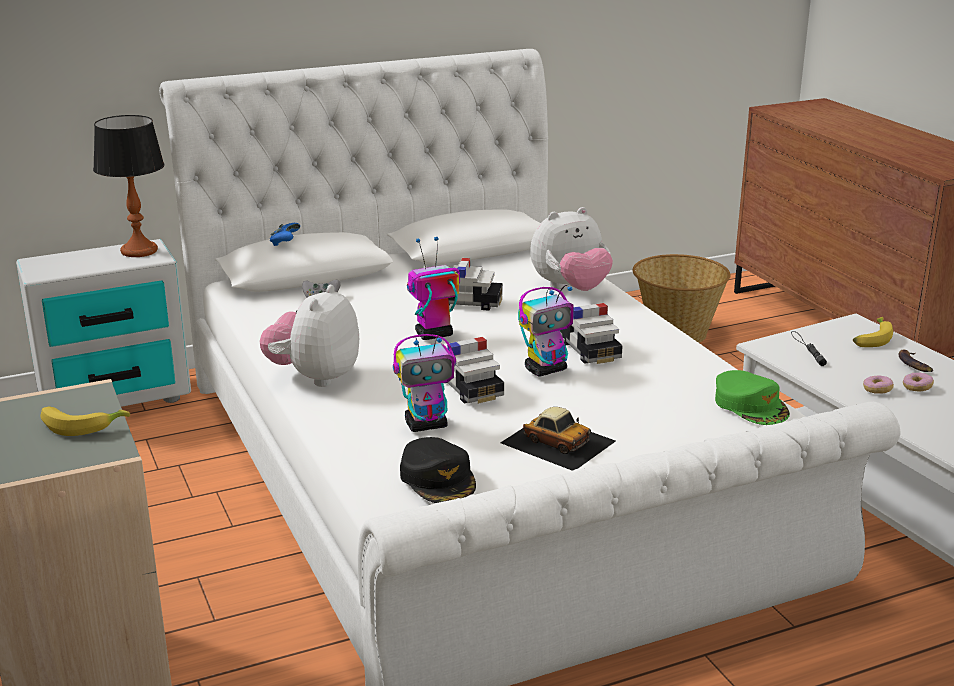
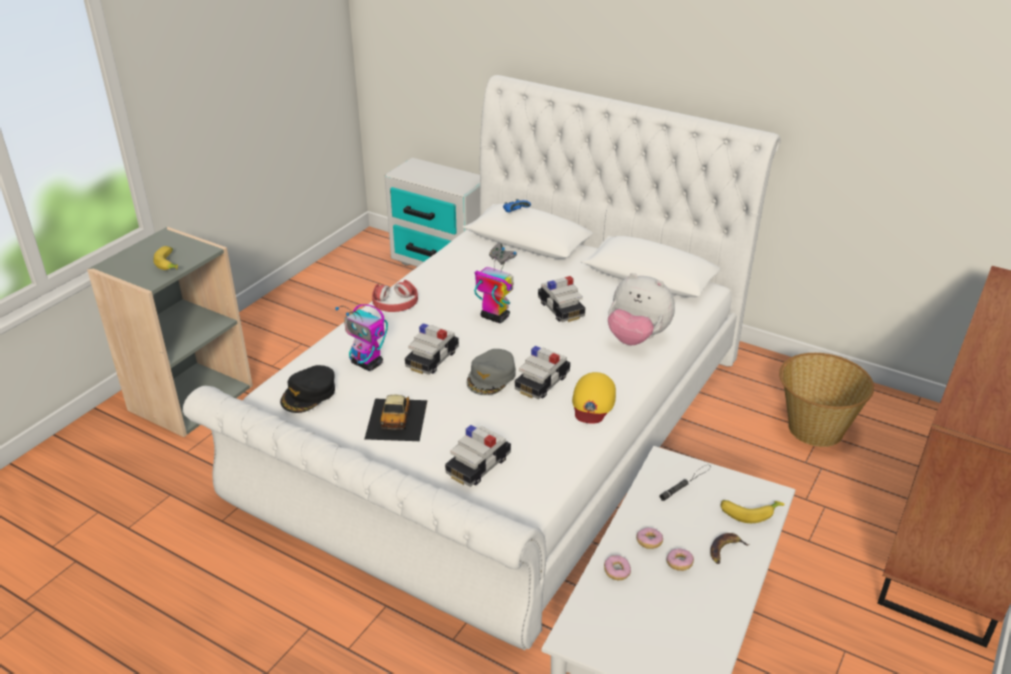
camera: 55 degrees right, 10 degrees up
(139, 251) = (463, 180): table lamp -> none
(314, 377) = (395, 304): plush toy -> red headphones
(546, 369) = (491, 377): toy robot -> grey cap
(653, 339) = (593, 403): none -> yellow cap
(696, 422) = (478, 465): none -> toy car
(751, 405) = (531, 482): green cap -> none
(907, 417) = (617, 572): none -> donut

